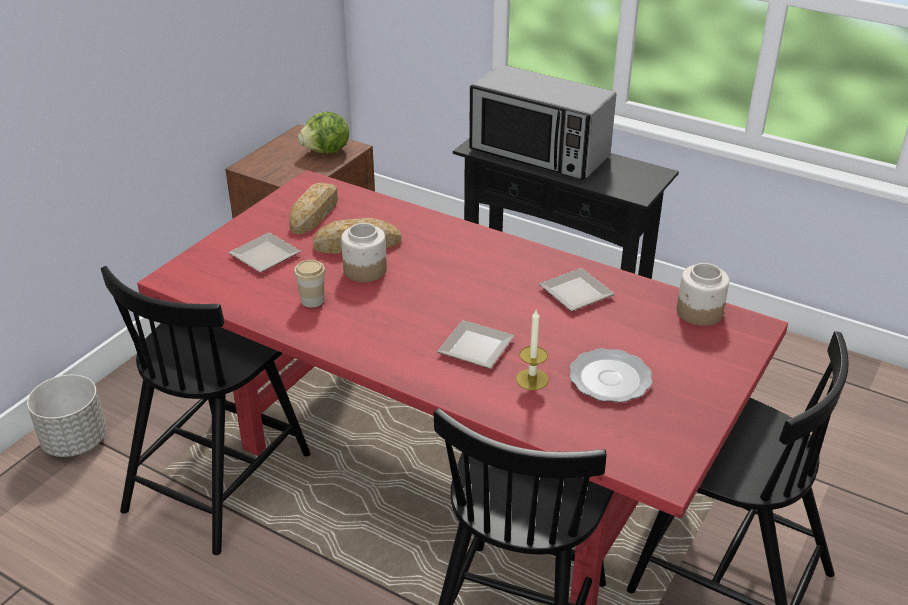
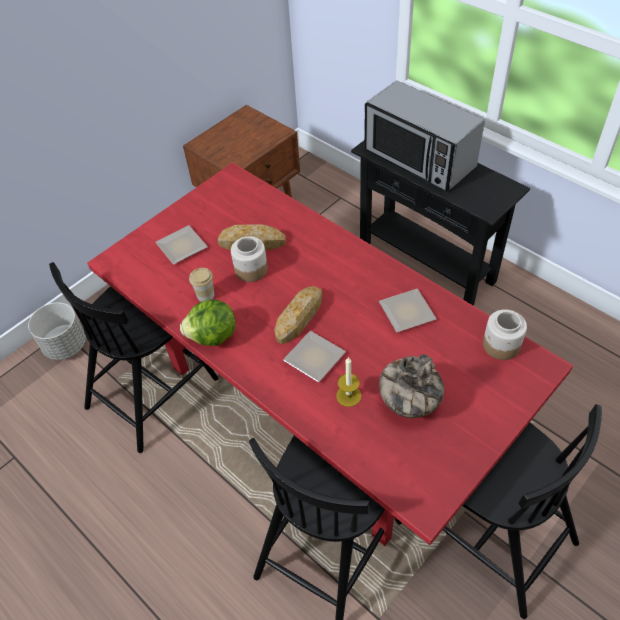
camera: 15 degrees right, 15 degrees up
(315, 213) = (228, 207): bread -> bread (299, 317)
(327, 151) = (261, 134): lettuce -> lettuce (213, 337)
(608, 378) = (408, 403): plate -> vase

